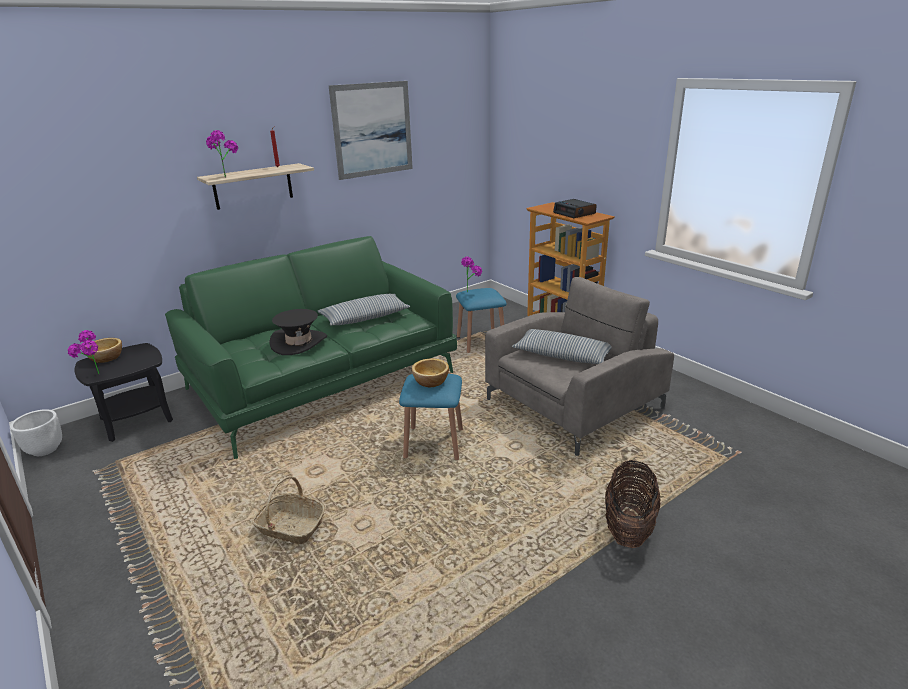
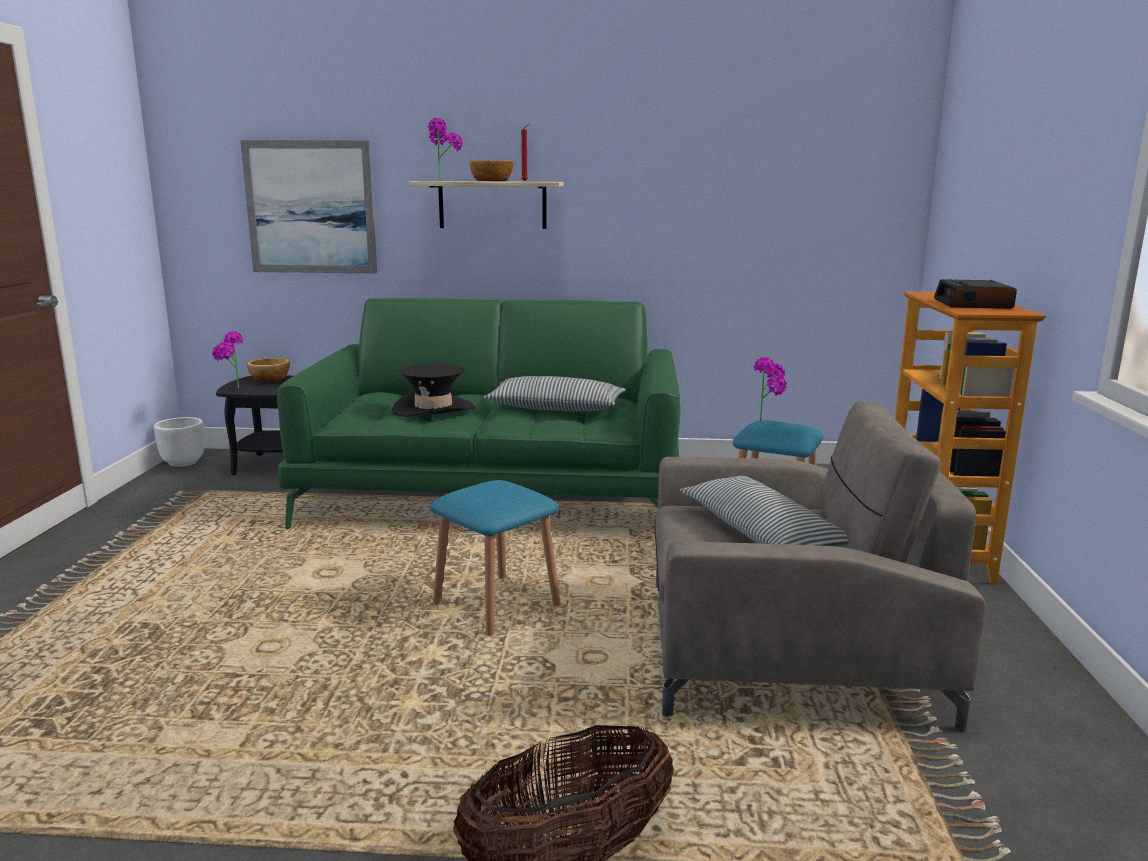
camera: 40 degrees right, 10 degrees down
(290, 527) = (213, 612): basket -> none
(372, 129) = (691, 146): picture -> picture (310, 207)
(431, 381) = (494, 491): bowl -> bowl (491, 181)

